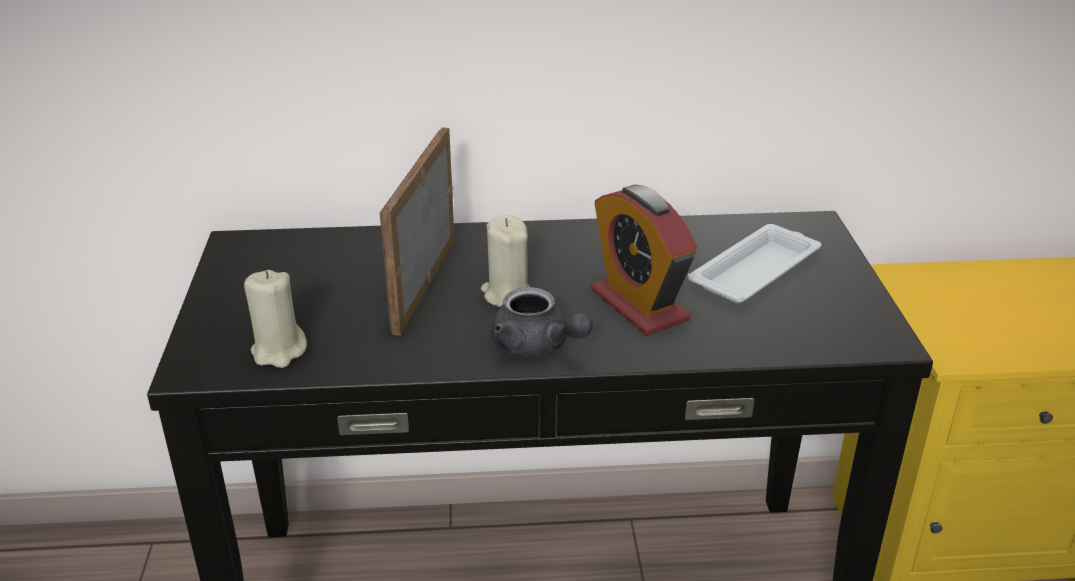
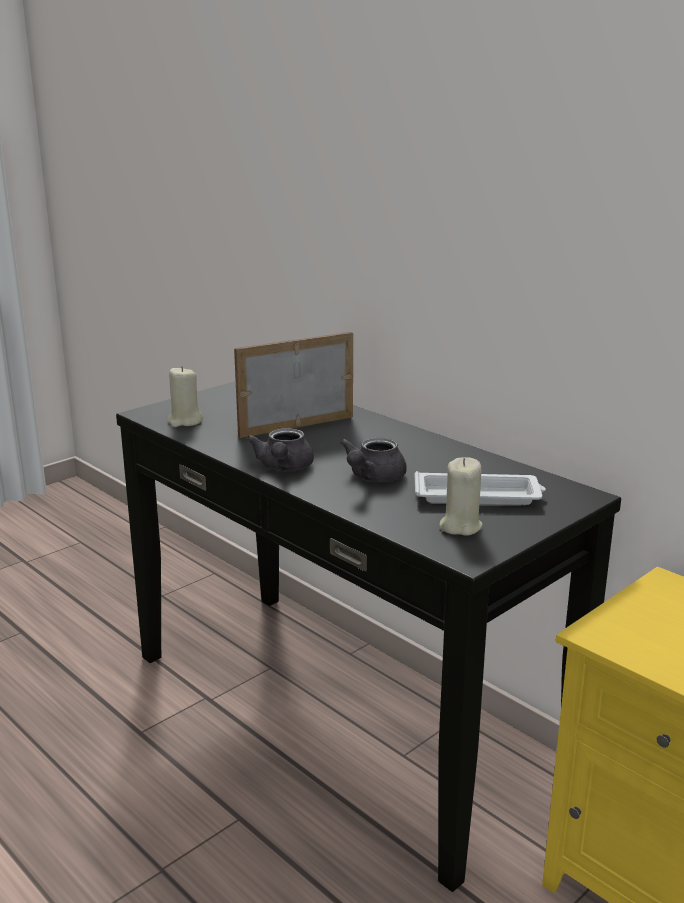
camera: 50 degrees right, 10 degrees down
(506, 294) = (321, 445): beige candle -> beige candle (460, 526)
(639, 305) = (372, 478): alarm clock -> grey teapot

